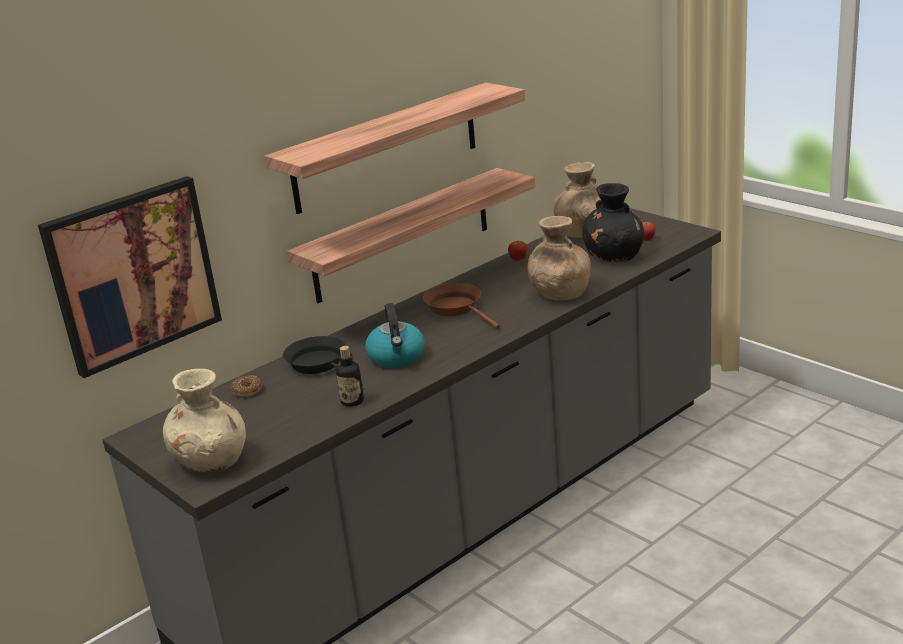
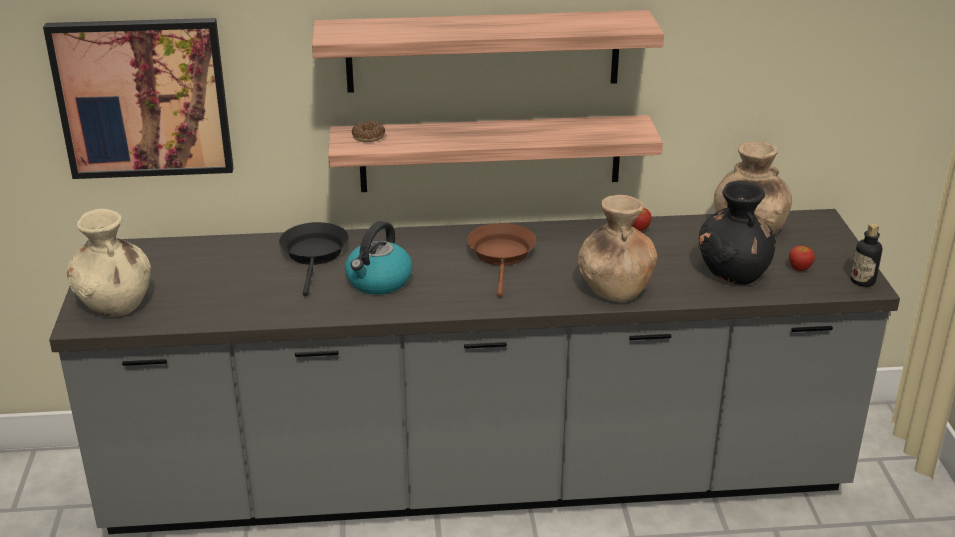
camera: 35 degrees right, 5 degrees up
(247, 391) = (230, 251): donut -> donut (368, 137)
(352, 401) = (282, 306): bottle -> bottle (862, 281)

